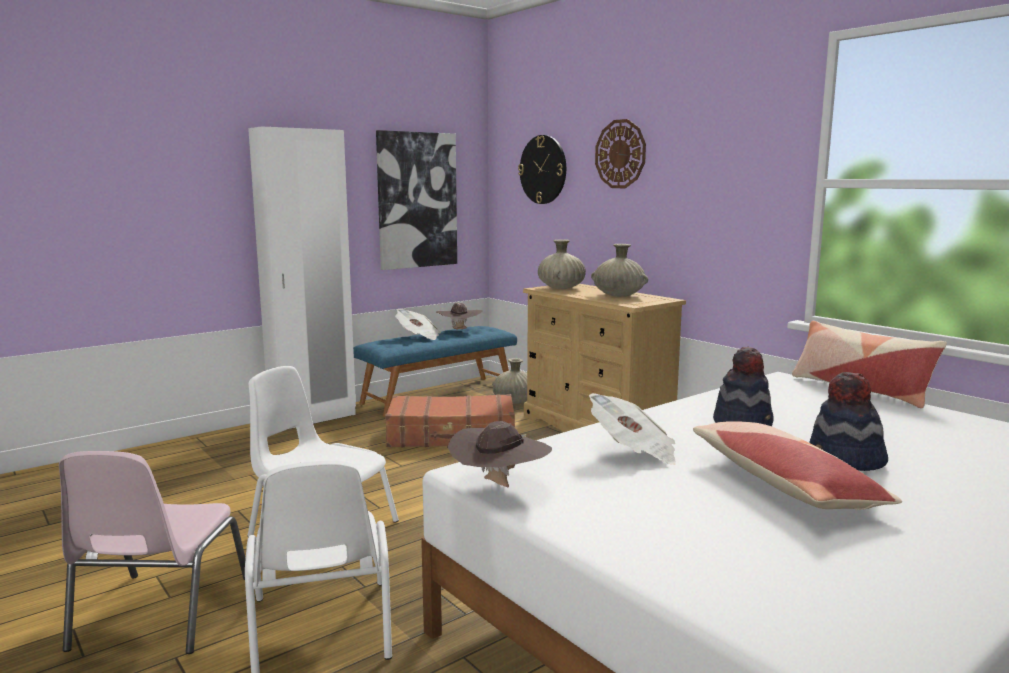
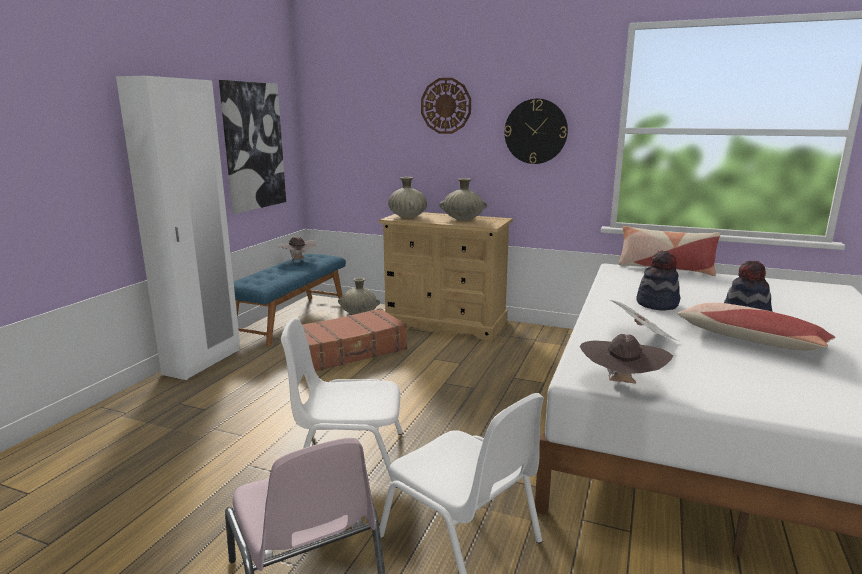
camera: 30 degrees left, 5 degrees up
(419, 336) = (272, 270): newspaper -> none
(543, 169) = (364, 117): wall clock -> wall clock (535, 131)

